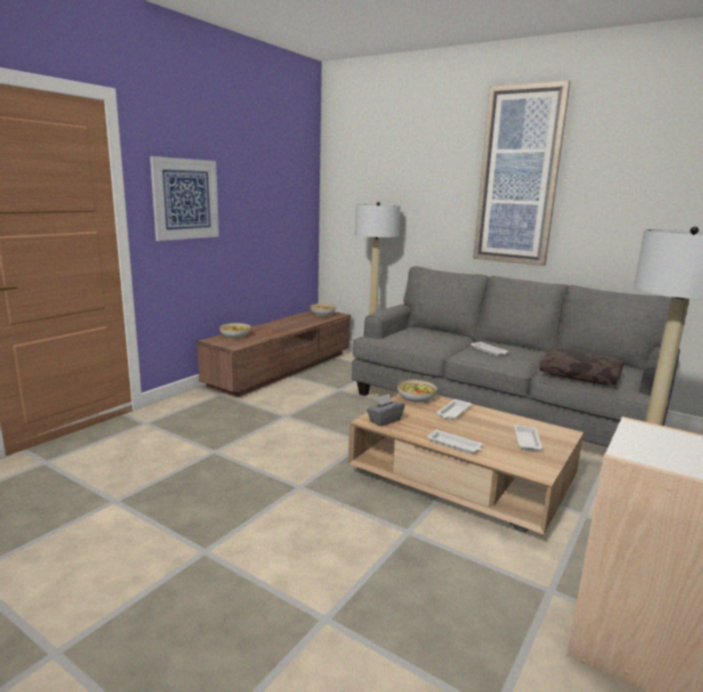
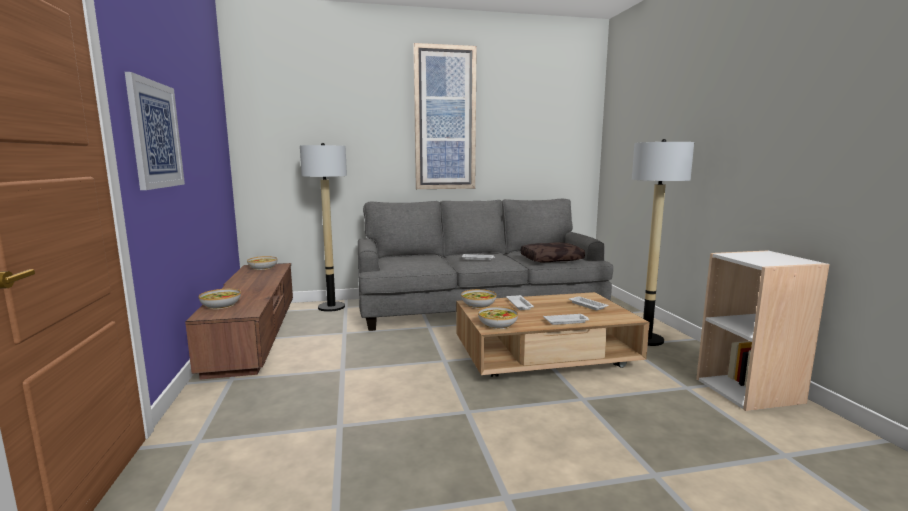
camera: 45 degrees left, 5 degrees down
(384, 420) = (497, 324): grey tissue box -> bowl

